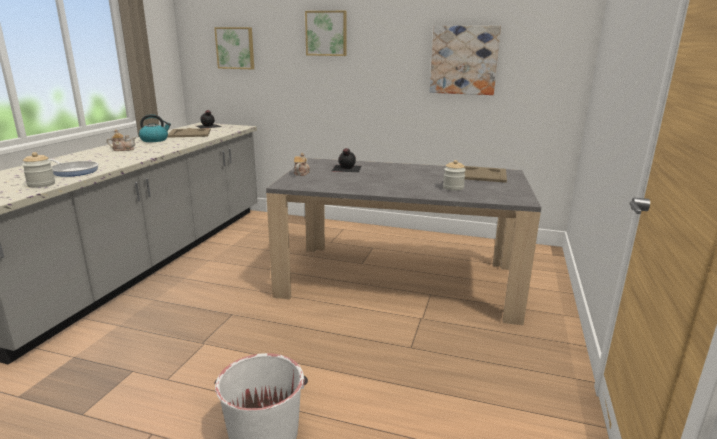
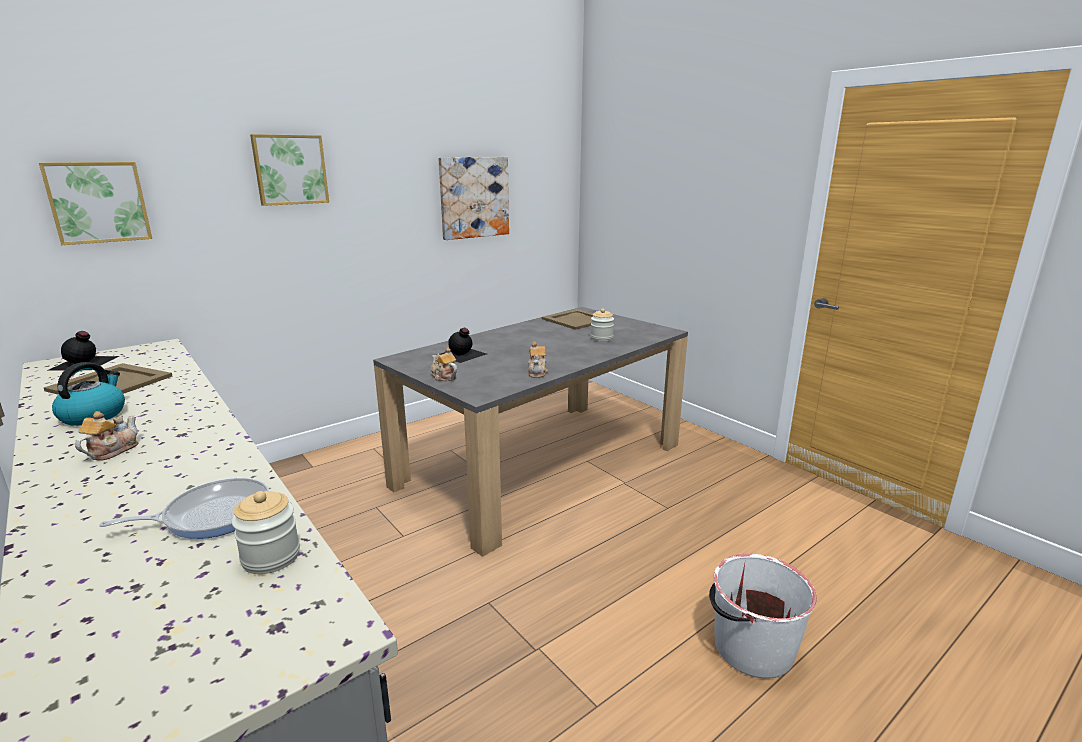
camera: 55 degrees left, 0 degrees up
(345, 187) = (537, 372): none -> teapot

